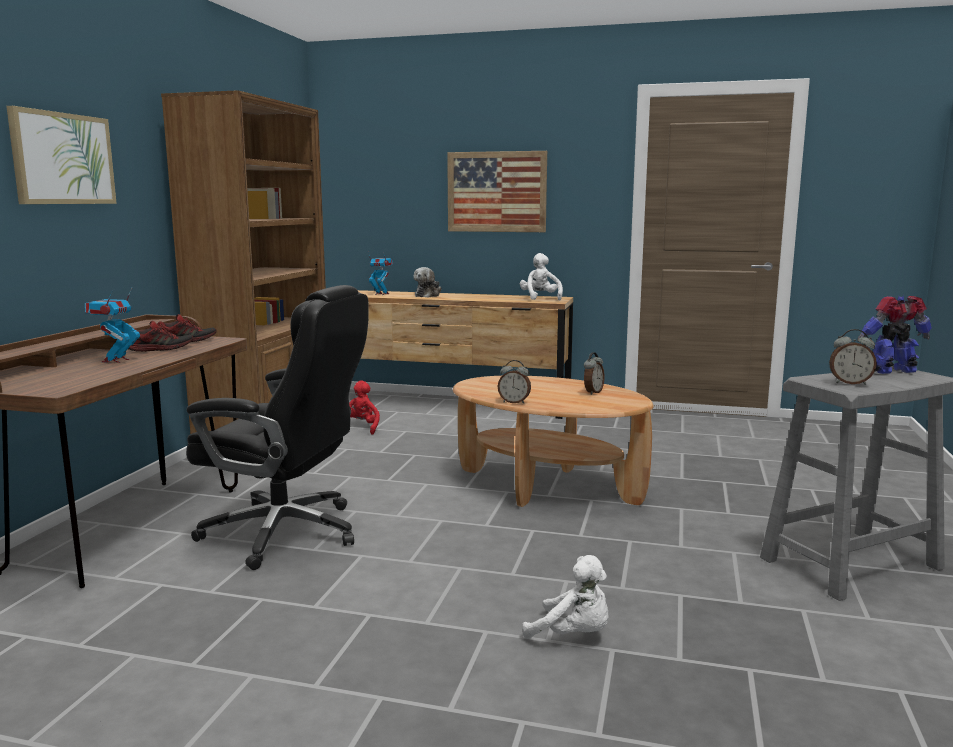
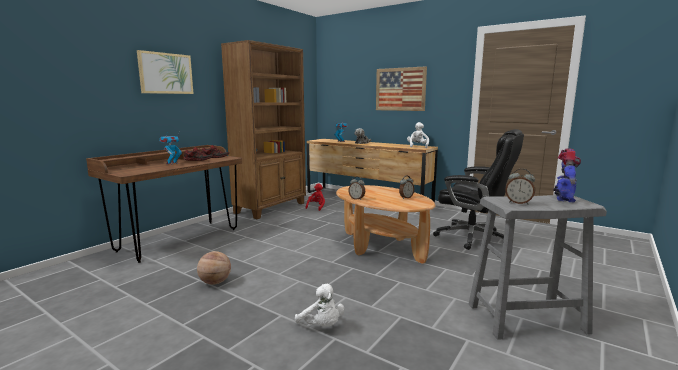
camera: 20 degrees right, 0 degrees up
(286, 532) = (238, 251): black office chair -> black office chair (473, 237)
(300, 598) = (215, 282): none -> basketball
(893, 371) = (563, 198): toy robot -> toy robot turned 105 degrees clockwise

